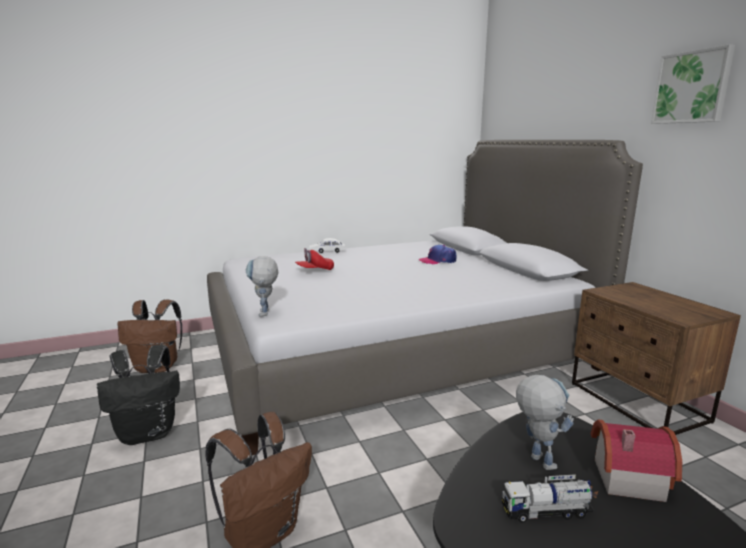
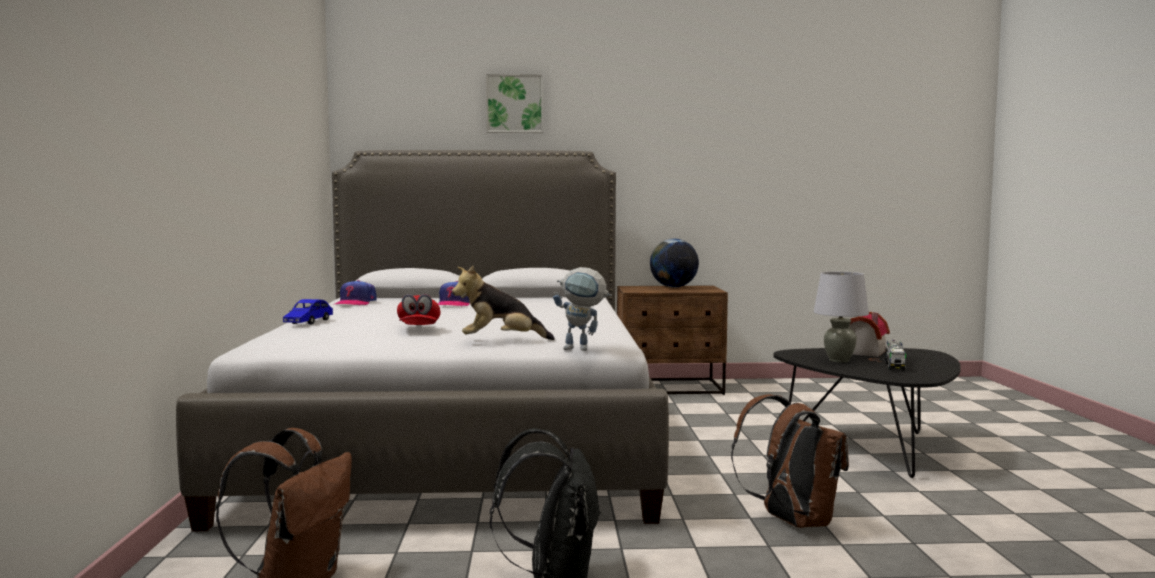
camera: 70 degrees left, 10 degrees down
(282, 292) = (501, 342): none -> plush toy
(327, 251) = (308, 322): white toy car -> blue toy car
(412, 245) = (355, 303): none -> cap
(535, 458) = (839, 360): toy robot -> grey table lamp
(671, 301) = (673, 287): none -> globe
(692, 87) = (636, 109): picture -> picture (514, 104)

